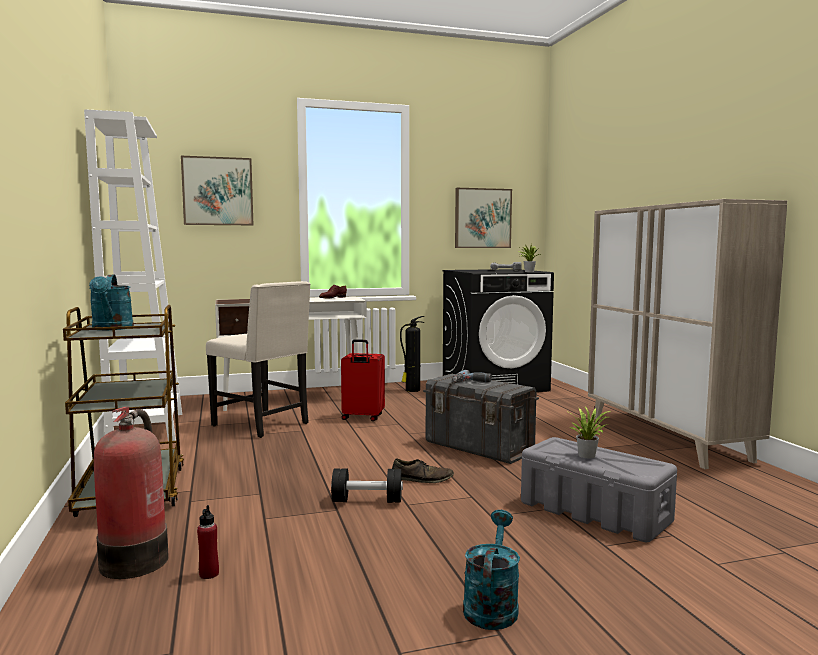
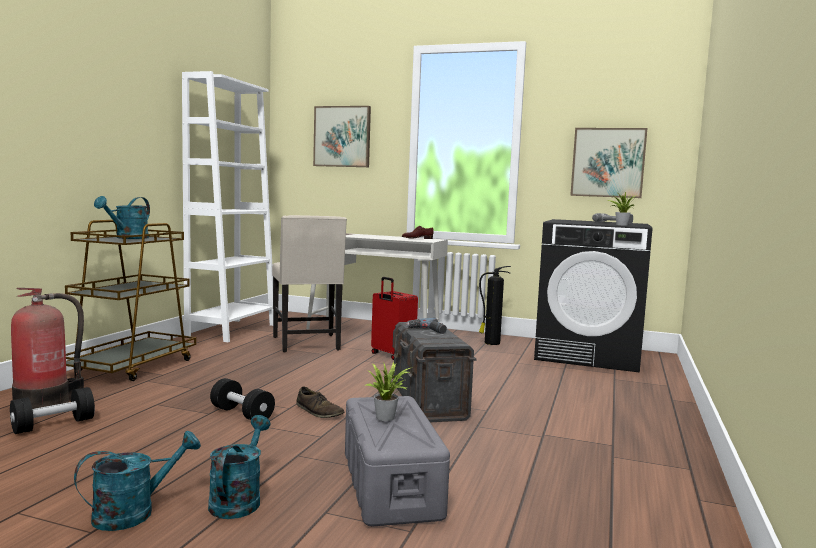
camera: 35 degrees right, 0 degrees up
(209, 574) = (53, 425): red bottle -> black dumbbell
(535, 562) = (238, 499): none -> turquoise watering can
(666, 438) = (664, 449): beige cabinet -> none

